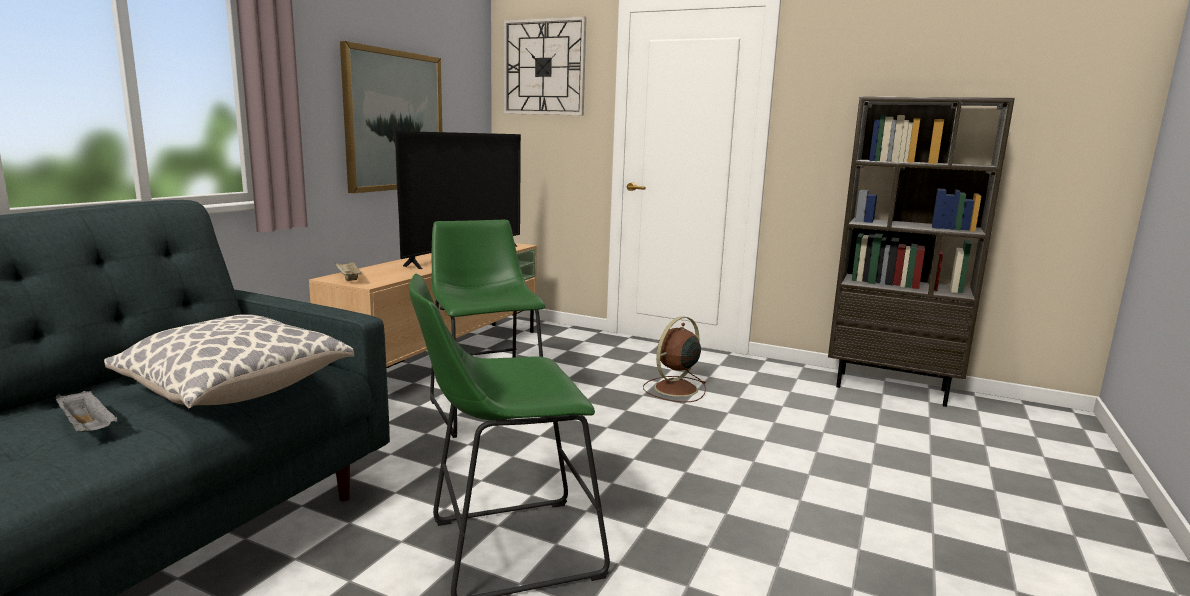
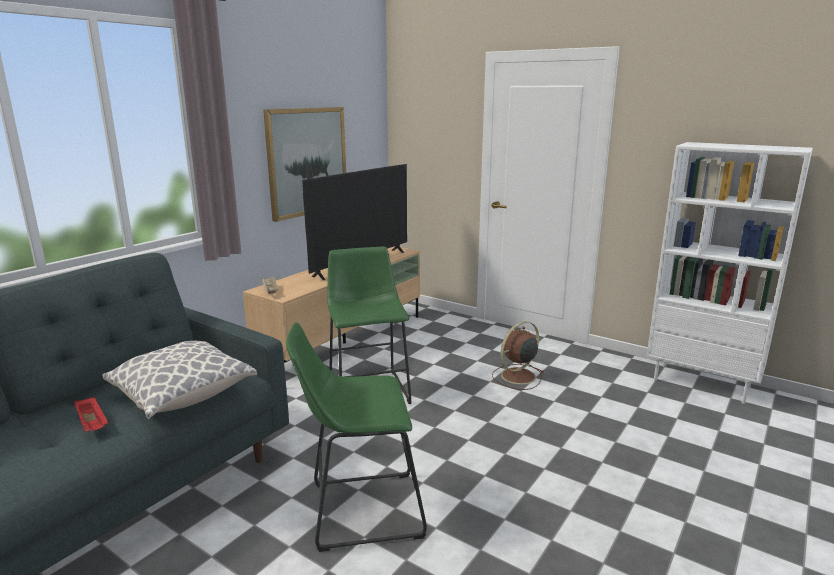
camera: 10 degrees right, 5 degrees up
(88, 429) = (93, 424): grey tray -> red tray
(544, 67) = (427, 106): wall clock -> none
(891, 388) = (702, 383): brown bookcase -> white bookcase

